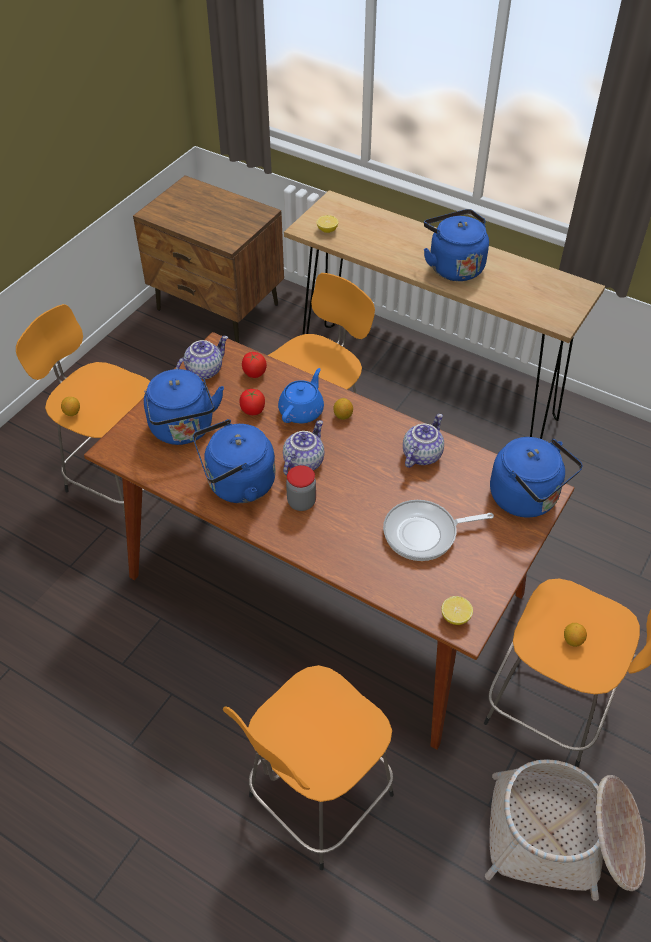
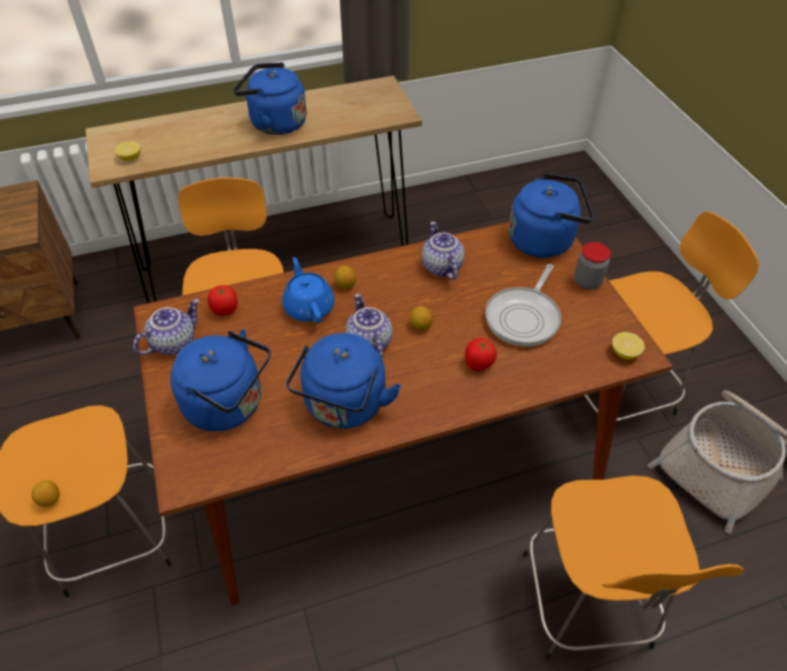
camera: 50 degrees left, 0 degrees up
(204, 370) = (173, 342): teapot -> teapot turned 45 degrees clockwise
(252, 411) = (268, 339): tomato -> tomato (478, 364)
(301, 502) = (412, 373): jar -> jar (587, 282)
(572, 640) = (655, 316): lemon -> lemon (421, 326)

